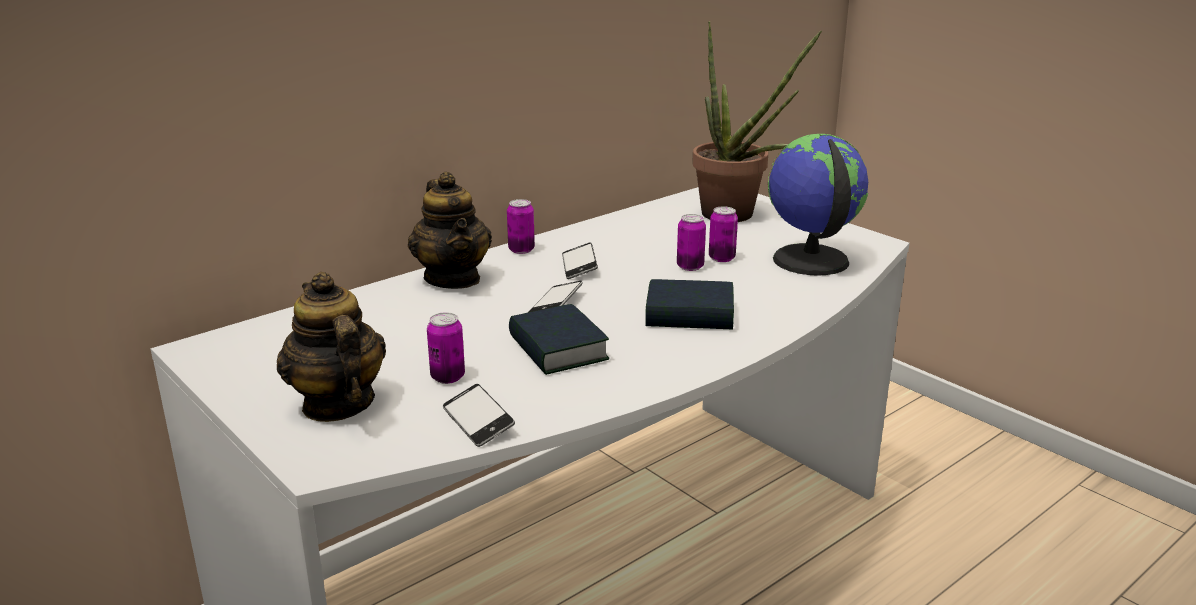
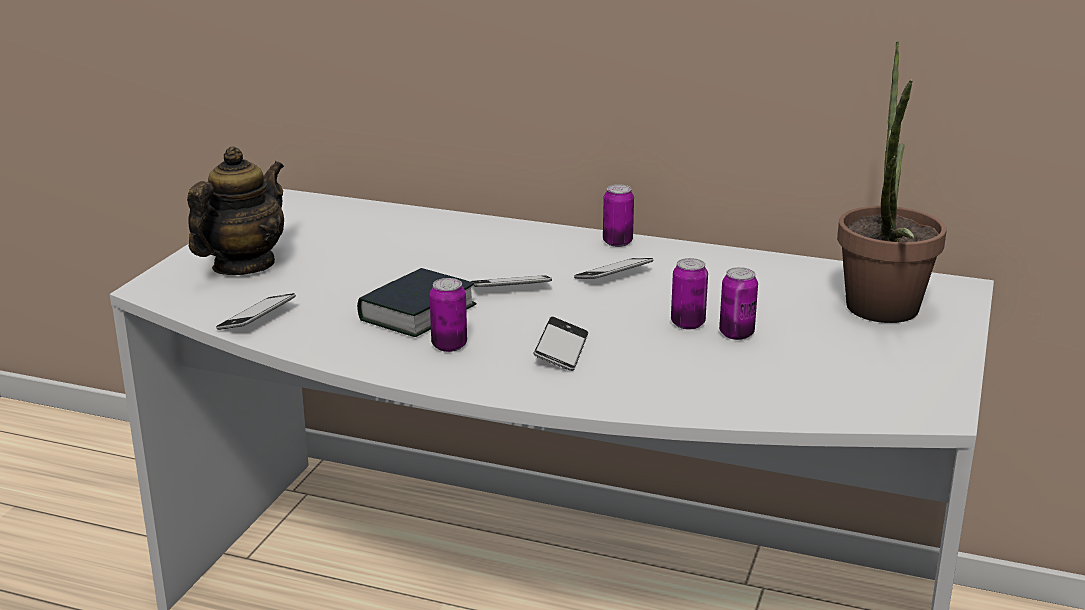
camera: 60 degrees right, 0 degrees up
(447, 377) = (321, 287): can -> can (449, 345)
(453, 279) = (513, 236): teapot -> none
(689, 315) = (561, 350): book -> phone
(809, 260) = (804, 382): globe -> none

